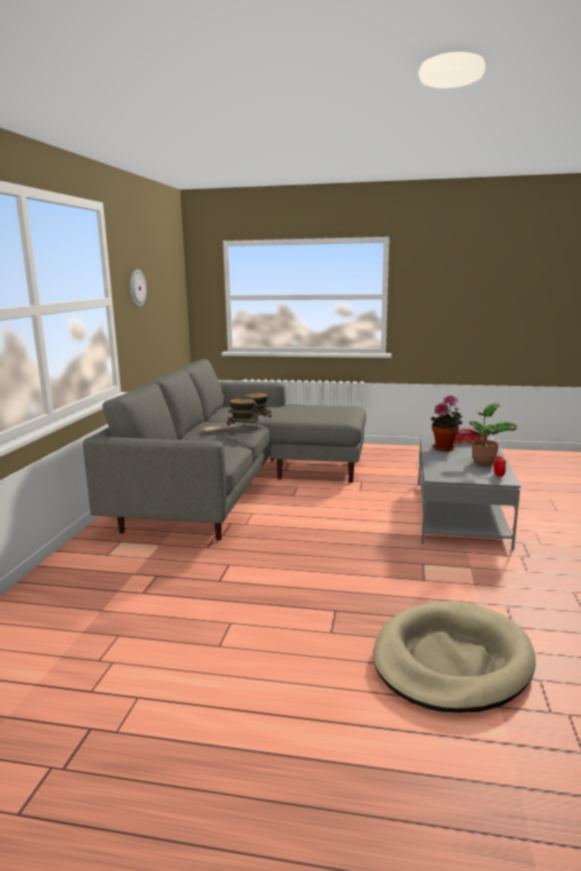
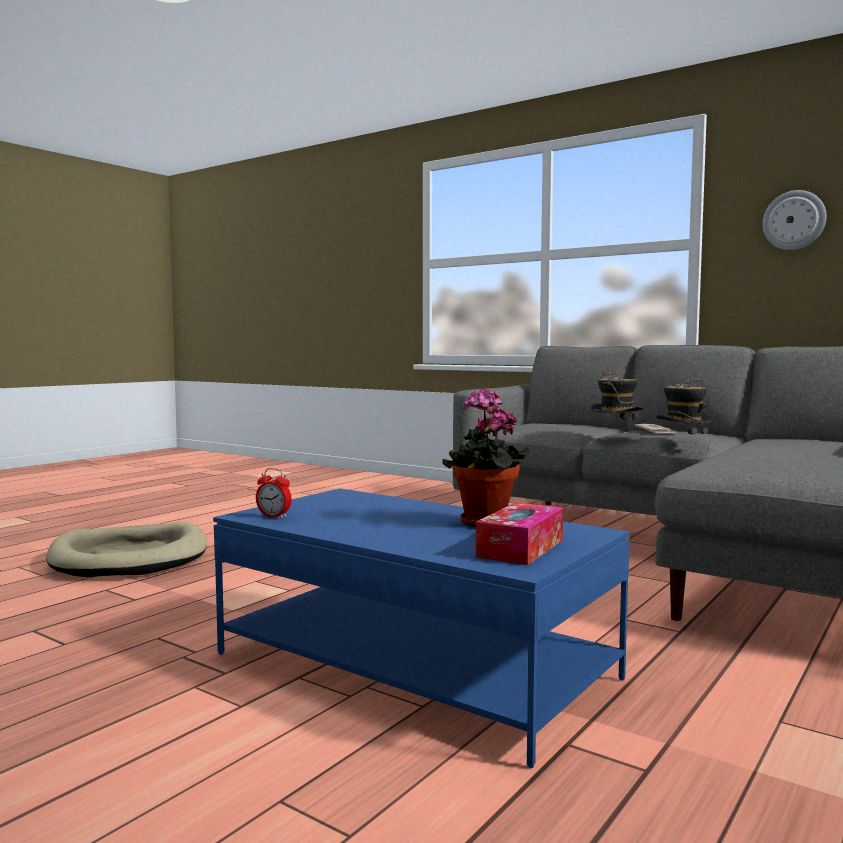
camera: 115 degrees right, 10 degrees down
(459, 513) = (414, 666): grey coffee table -> blue coffee table
(483, 463) = (349, 524): potted plant -> none

